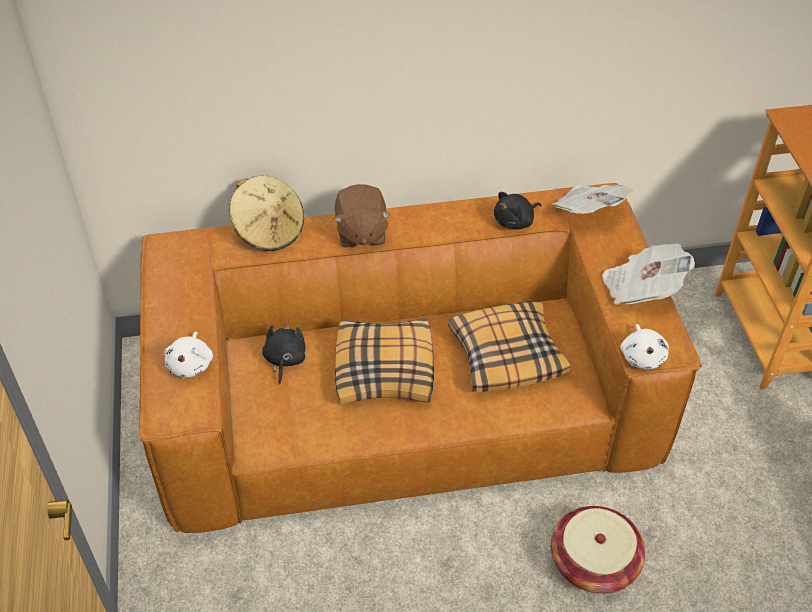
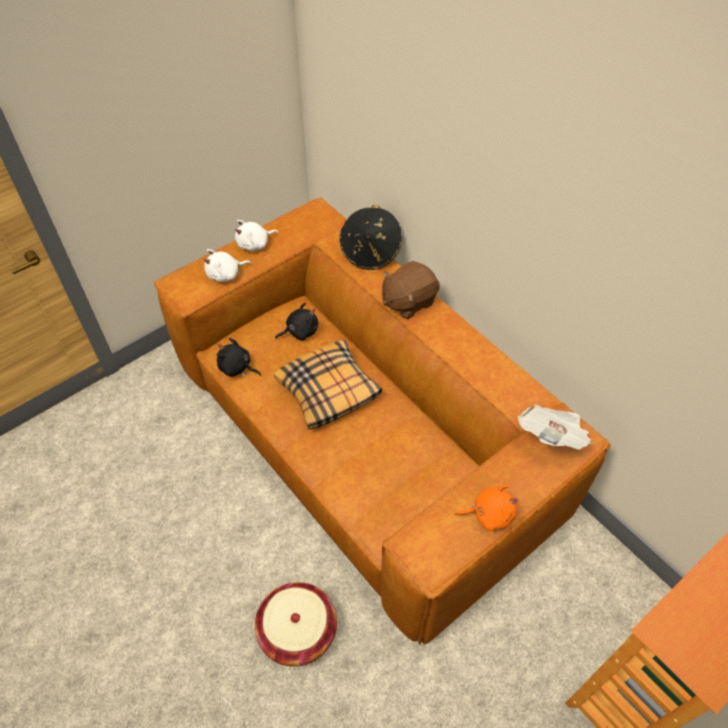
camera: 60 degrees right, 5 degrees up
(269, 230) = (370, 252): beige hat -> black hat
(506, 354) = (395, 460): pillow -> none
(515, 221) = (498, 390): black plush toy -> black plush toy (237, 368)
(642, 288) = (489, 514): newspaper -> orange plush toy
(642, 356) = (411, 546): white plush toy -> white plush toy (255, 244)

